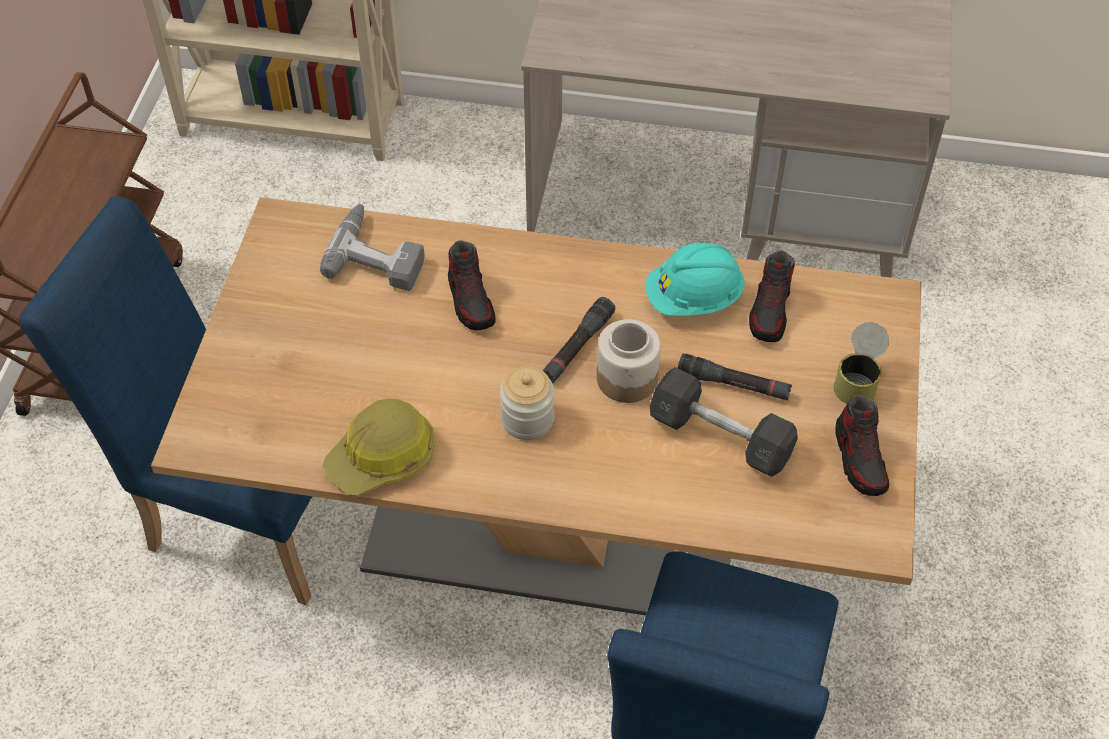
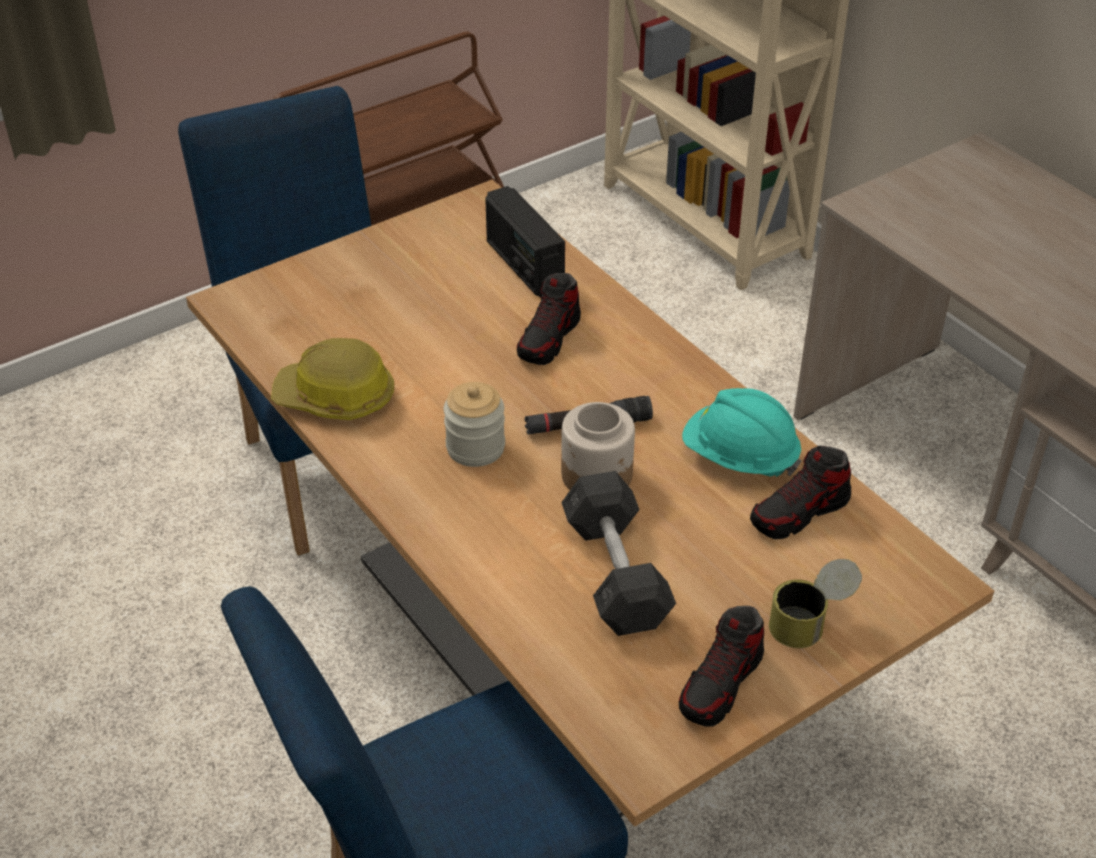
camera: 45 degrees right, 10 degrees down
(379, 254) = (524, 266): power drill -> radio
(733, 384) = (684, 543): black flashlight -> none

